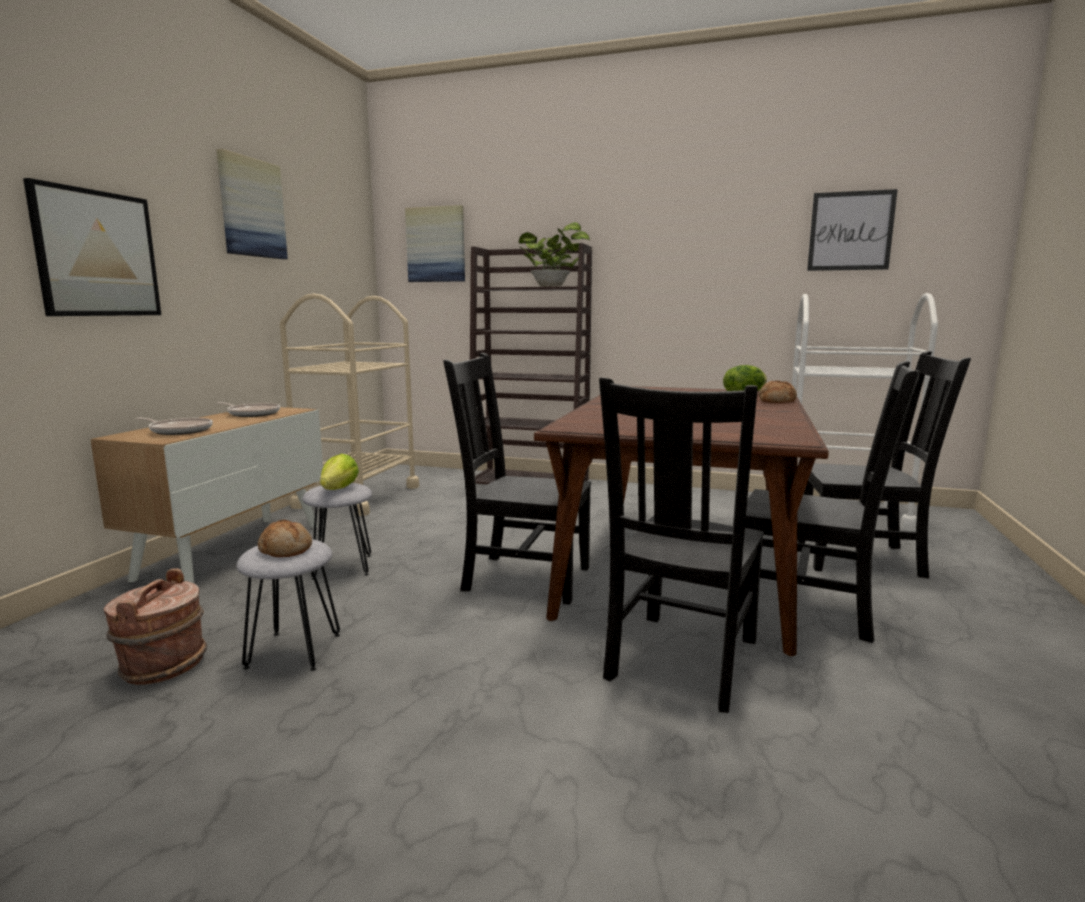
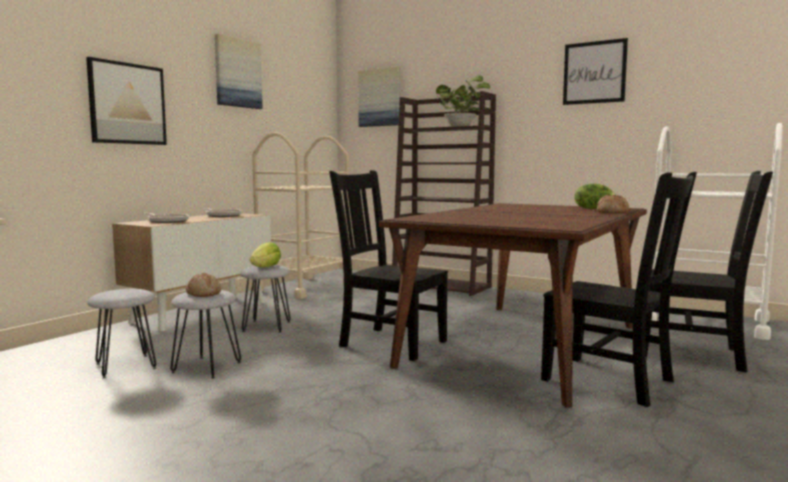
camera: 15 degrees right, 5 degrees down
(162, 665) = (125, 366): brown bucket -> grey stool
(681, 661) = (473, 401): black chair -> none
(850, 231) = (716, 72): picture -> picture (594, 72)

